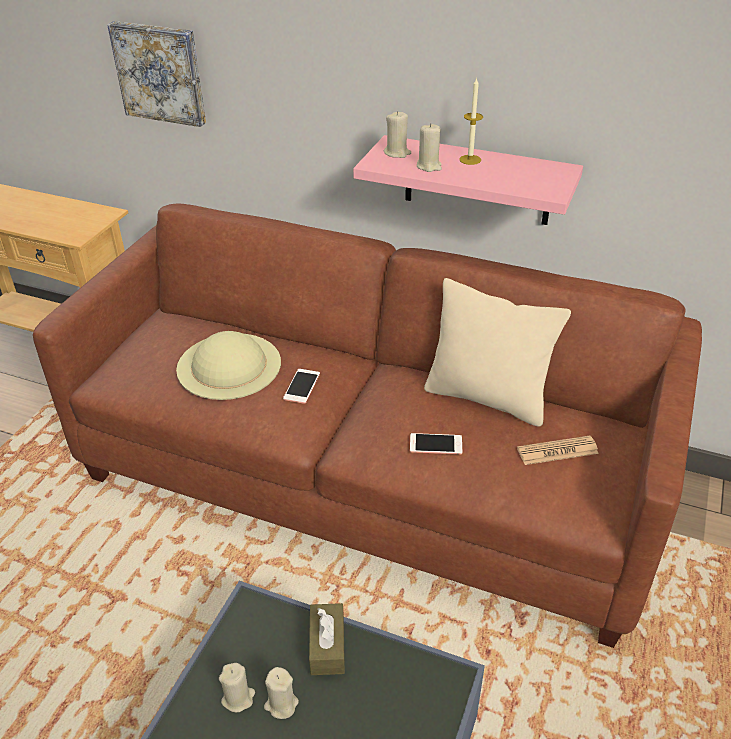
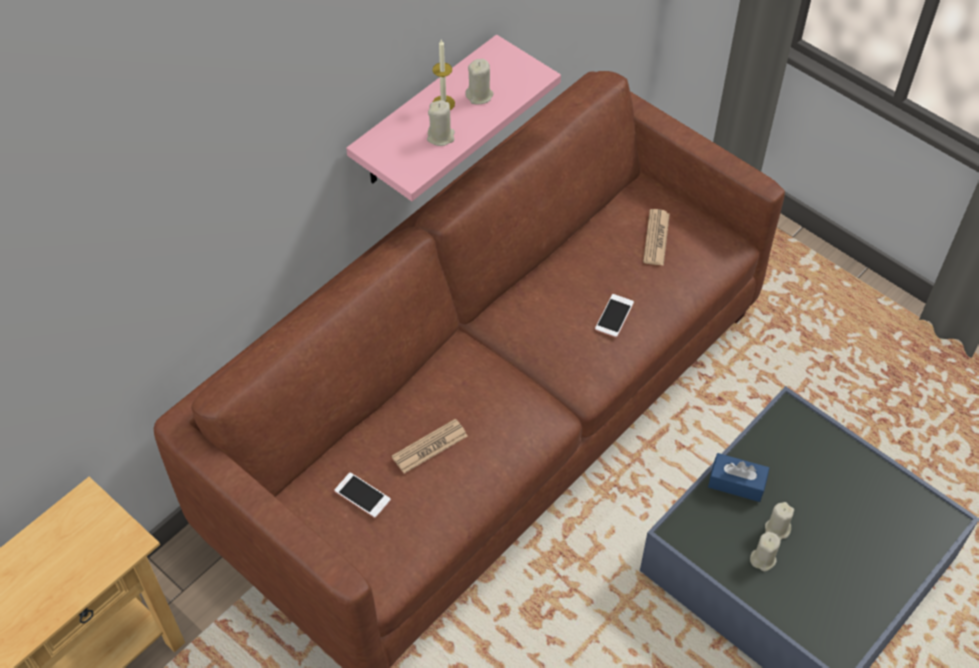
camera: 70 degrees left, 15 degrees up
(160, 72) = (108, 296): picture -> none
(229, 365) = (429, 446): beige hat -> newspaper
(301, 386) = (493, 392): phone -> phone (362, 495)
(327, 646) = (736, 483): brown tissue box -> blue tissue box
(397, 153) = (398, 150): beige candle -> beige candle (479, 95)
(487, 398) = (568, 257): beige pillow -> none

